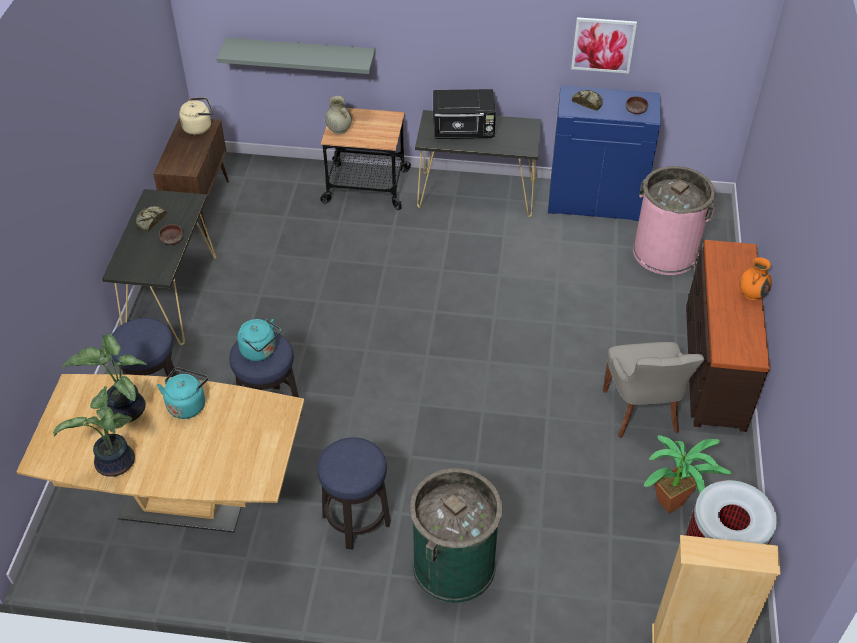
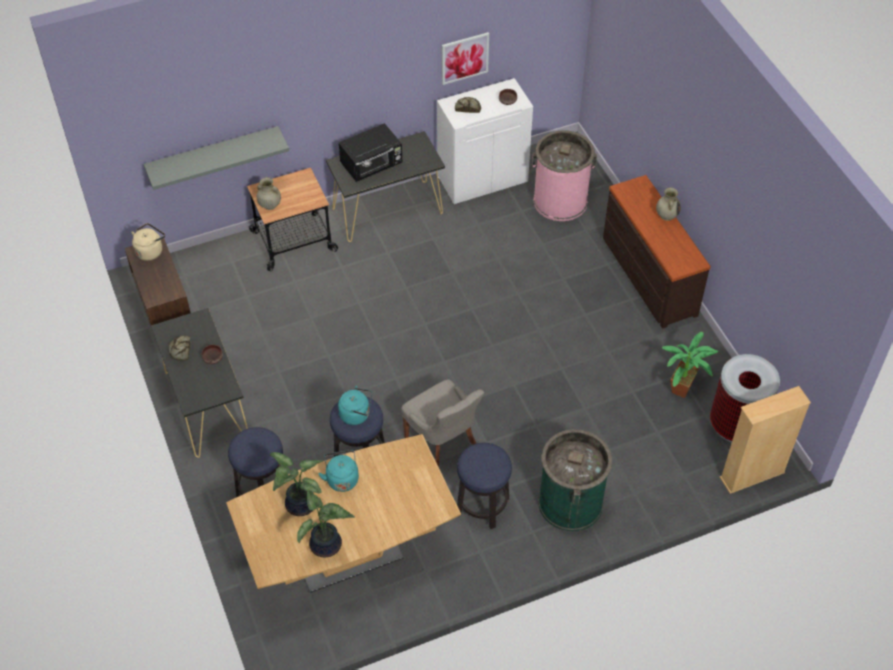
camera: 30 degrees left, 5 degrees up
(595, 201) = (482, 179): blue cabinet -> white cabinet
(642, 412) = (622, 334): grey chair -> grey chair (443, 442)
(752, 294) = (666, 215): orange vase -> beige vase

